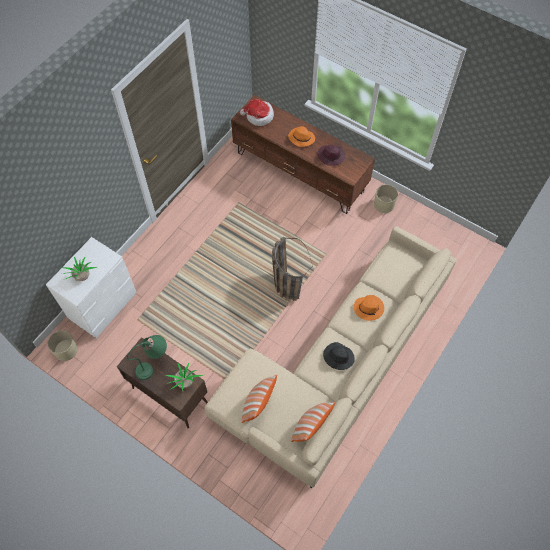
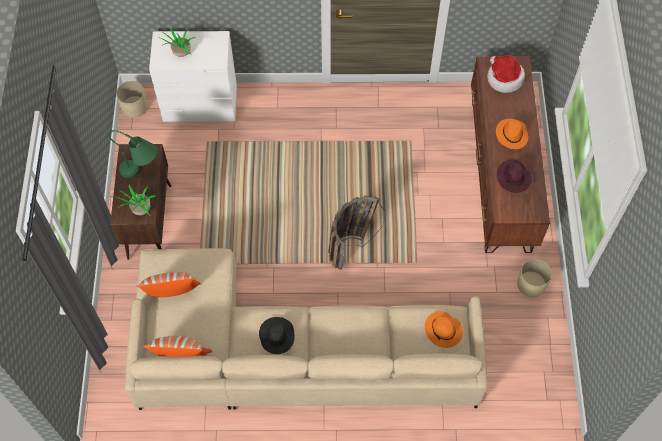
camera: 55 degrees right, 0 degrees up
(369, 308) = (357, 333): orange hat -> orange hat (443, 331)

